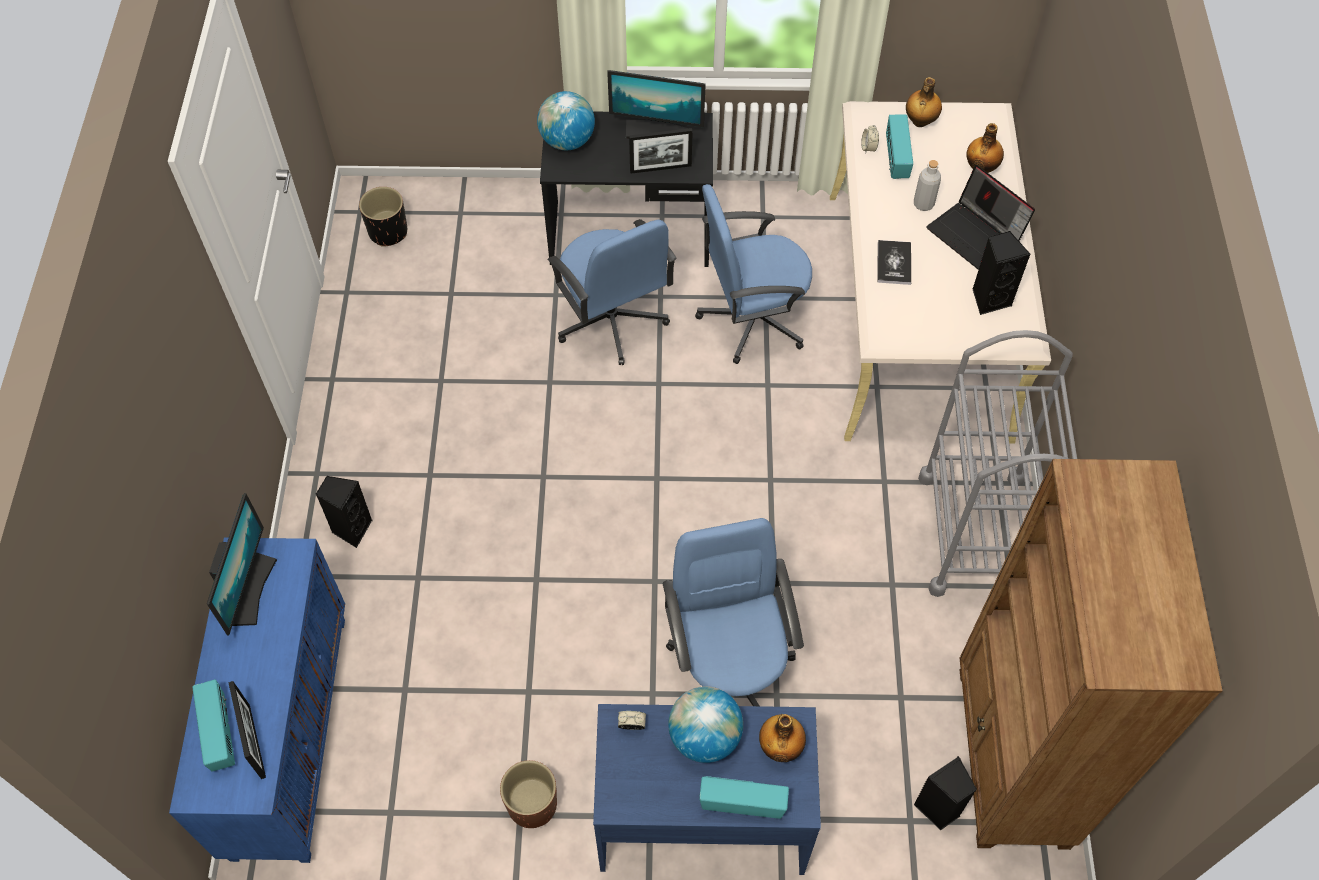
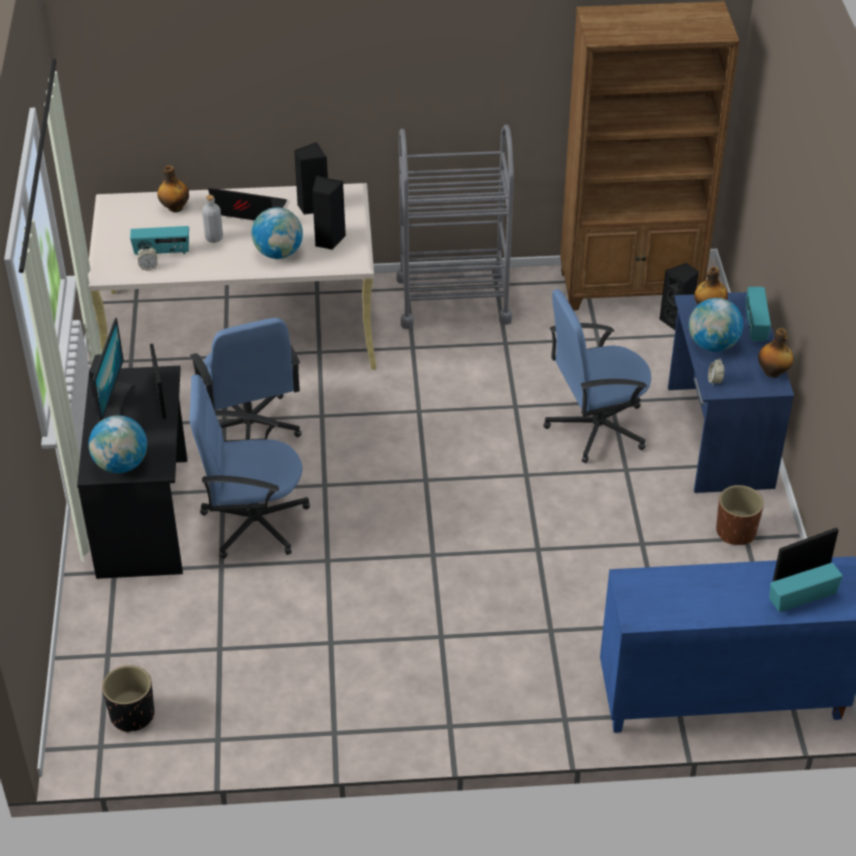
camera: 95 degrees left, 15 degrees down
(249, 589) = (669, 605): monitor -> none
(351, 529) = (508, 687): black speaker -> black speaker (328, 240)
(611, 321) = (253, 522): blue office chair -> blue office chair turned 150 degrees counterclockwise
(894, 263) = (278, 253): book -> globe
(920, 121) = (118, 239): bottle -> bottle (773, 373)
(976, 235) = (248, 212): laptop -> laptop turned 120 degrees counterclockwise

